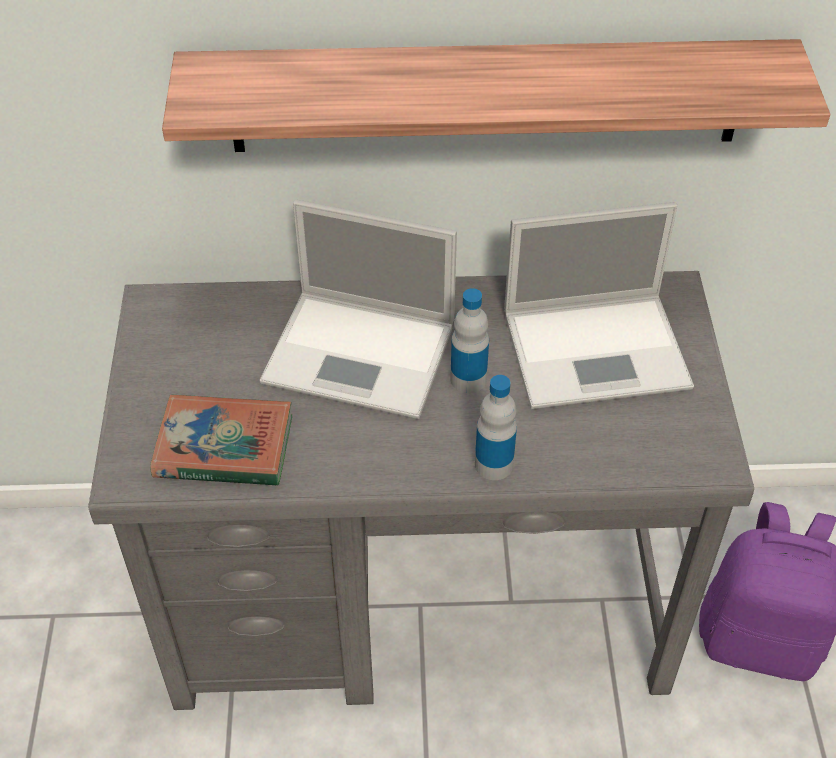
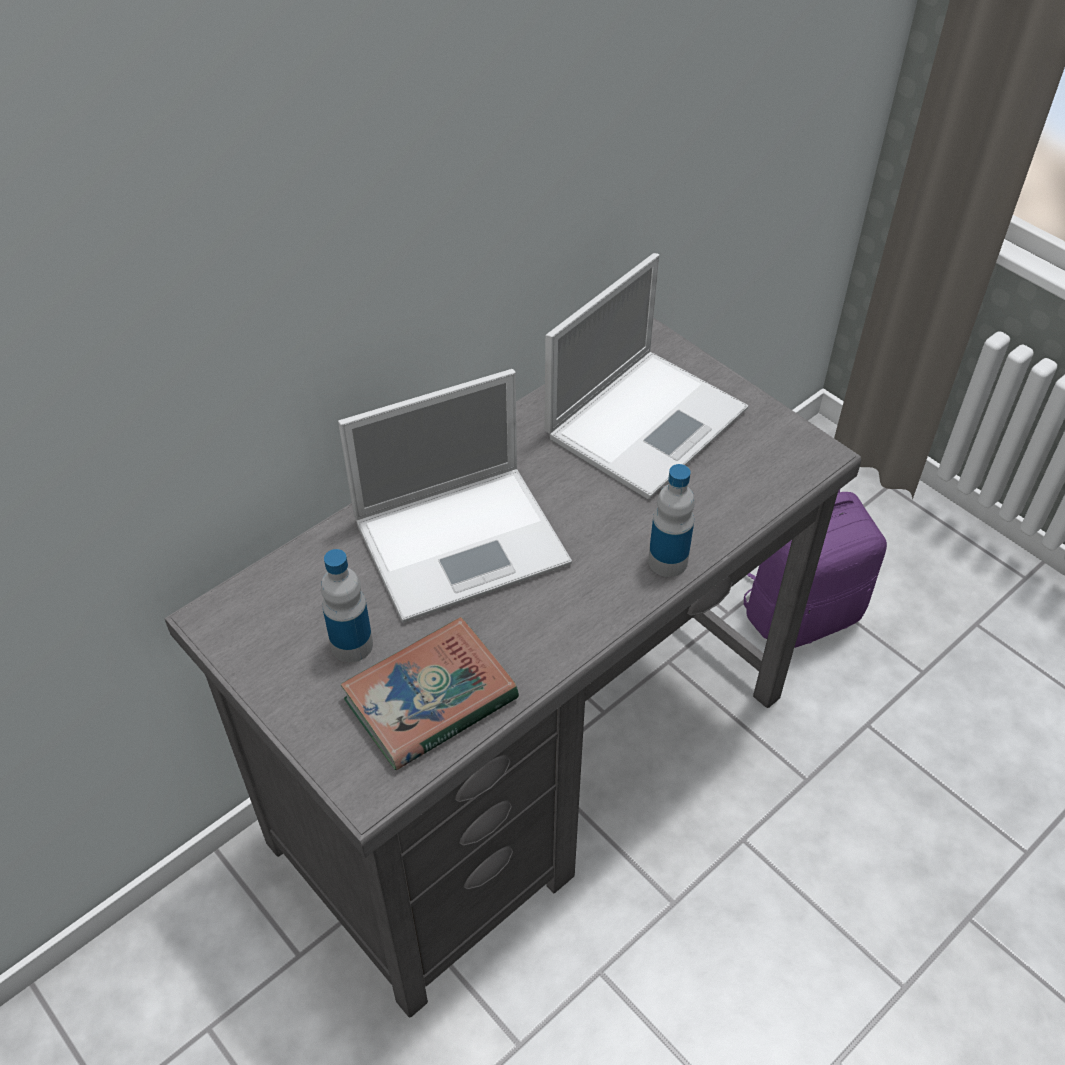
camera: 40 degrees left, 0 degrees up
(468, 379) = (574, 506): bottle -> bottle (352, 645)
(486, 96) = (470, 227): shelf -> none

